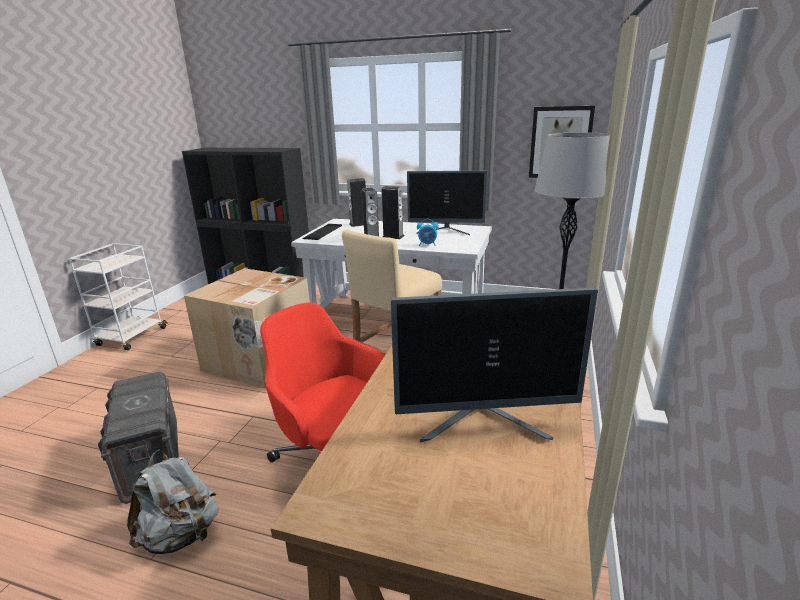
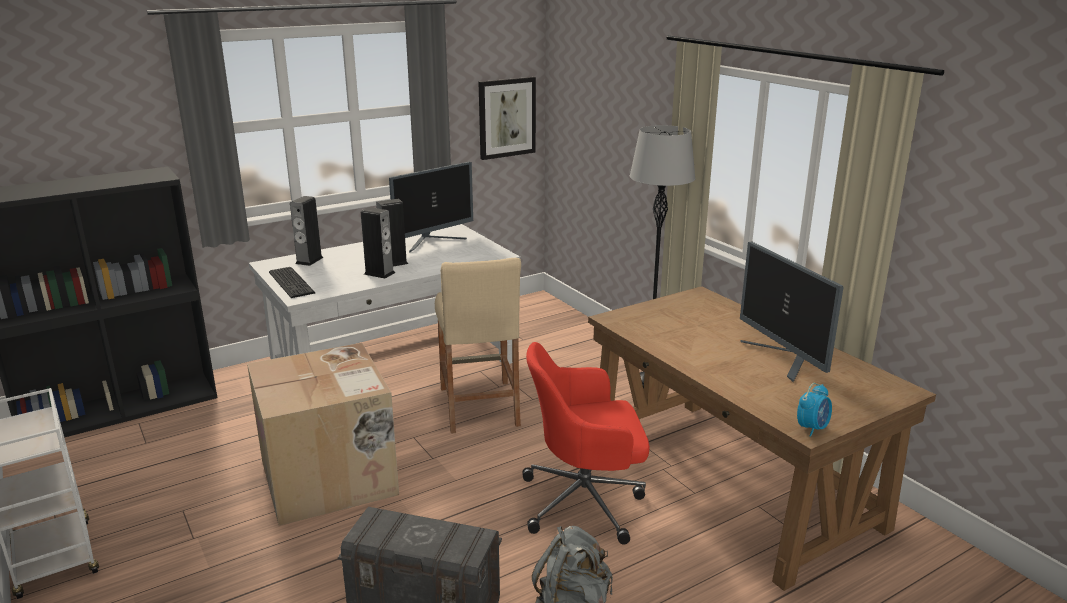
camera: 50 degrees left, 0 degrees up
(427, 245) = (453, 261): alarm clock -> alarm clock (812, 428)
(485, 424) = (783, 359): monitor -> monitor turned 120 degrees clockwise

